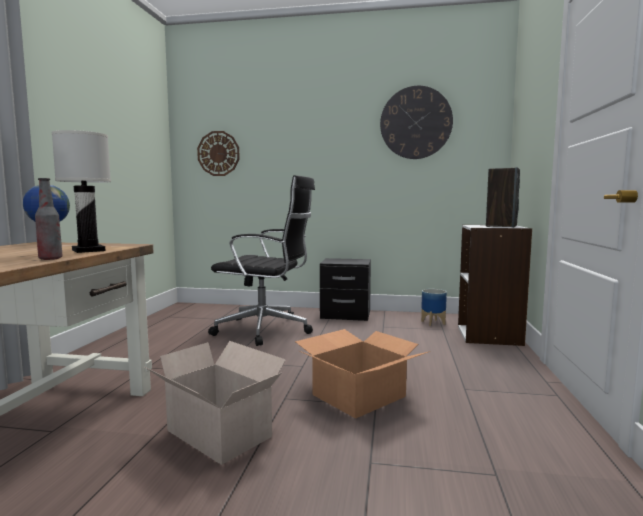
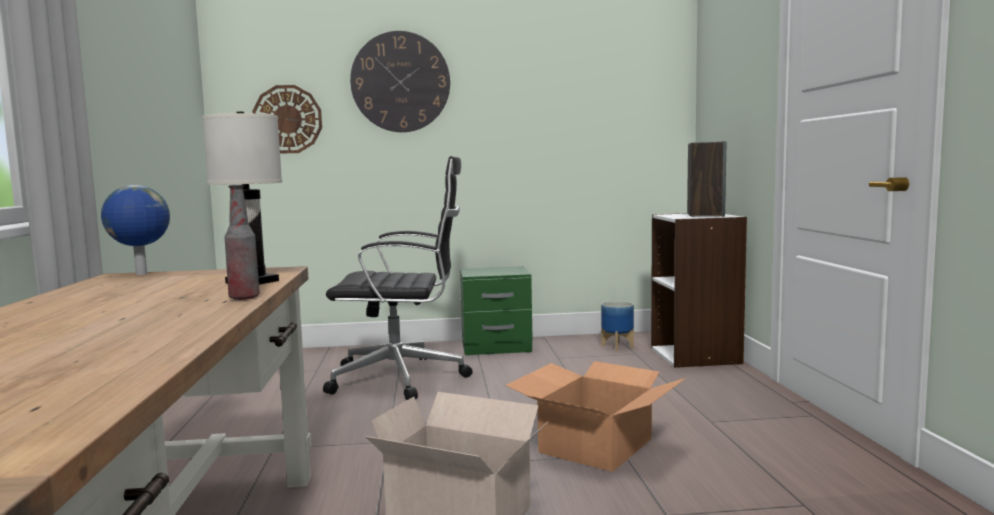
camera: 15 degrees left, 0 degrees up
(345, 315) = (496, 347): black nightstand -> green nightstand
(416, 123) = (576, 77): wall clock -> wall clock (400, 82)

